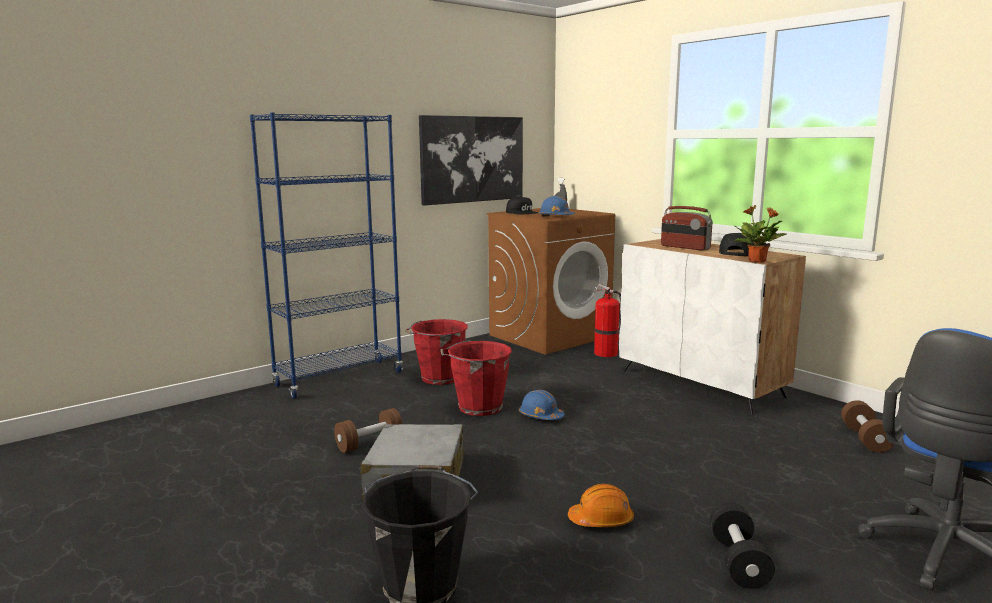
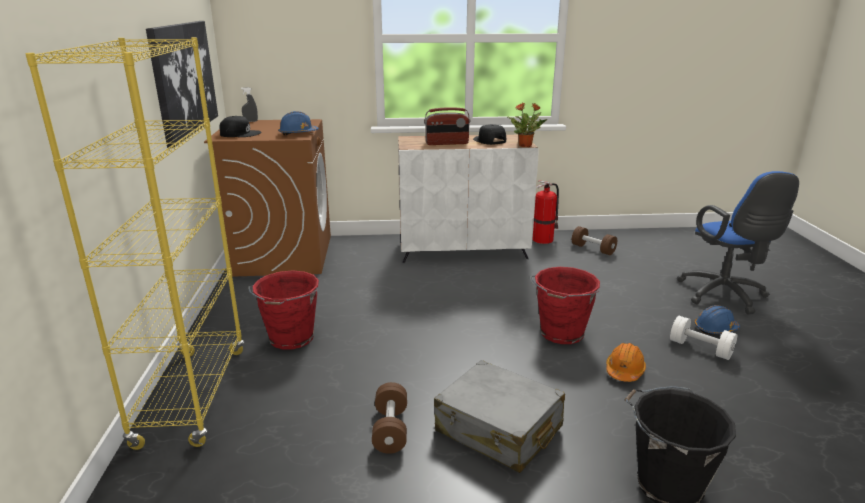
camera: 55 degrees left, 10 degrees up
(339, 379) = (192, 396): blue bookcase -> yellow bookcase
(478, 407) = (386, 345): red bucket -> red bucket (561, 334)
(540, 416) = (440, 326): blue hard hat -> blue hard hat (715, 329)
(607, 353) = (361, 252): fire extinguisher -> fire extinguisher (543, 239)
(738, 561) = (700, 348): black dumbbell -> white dumbbell

